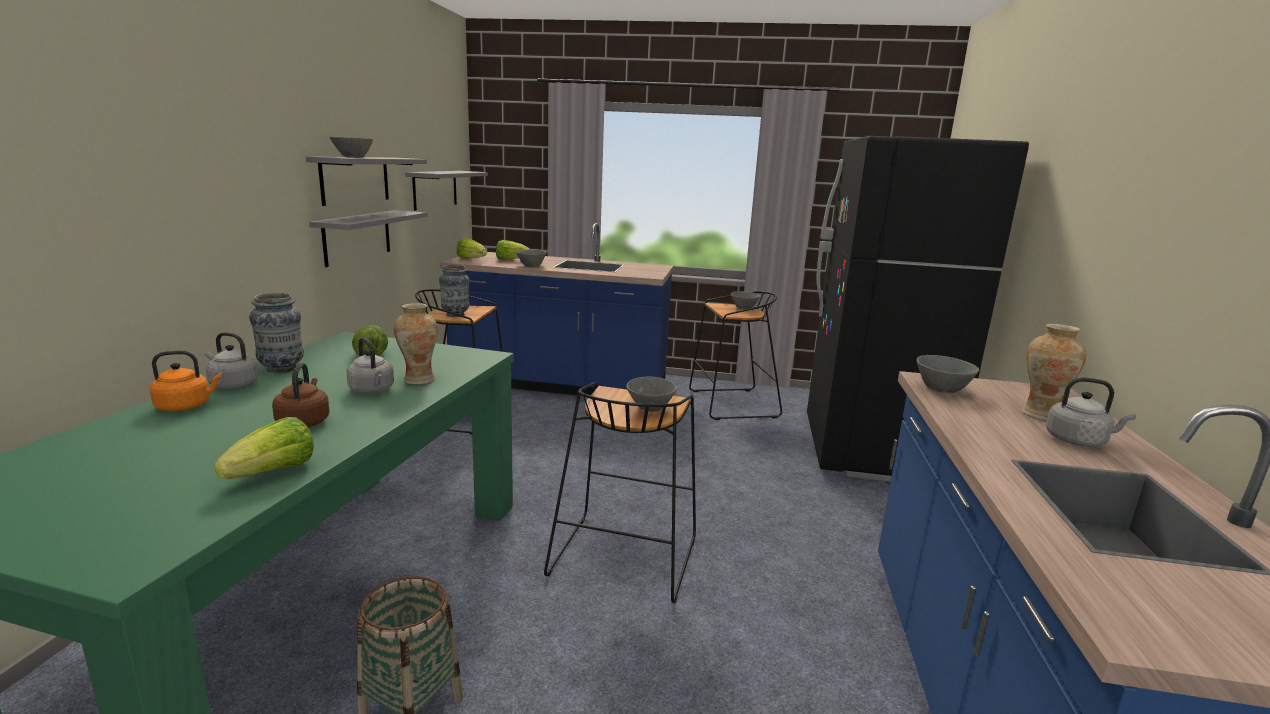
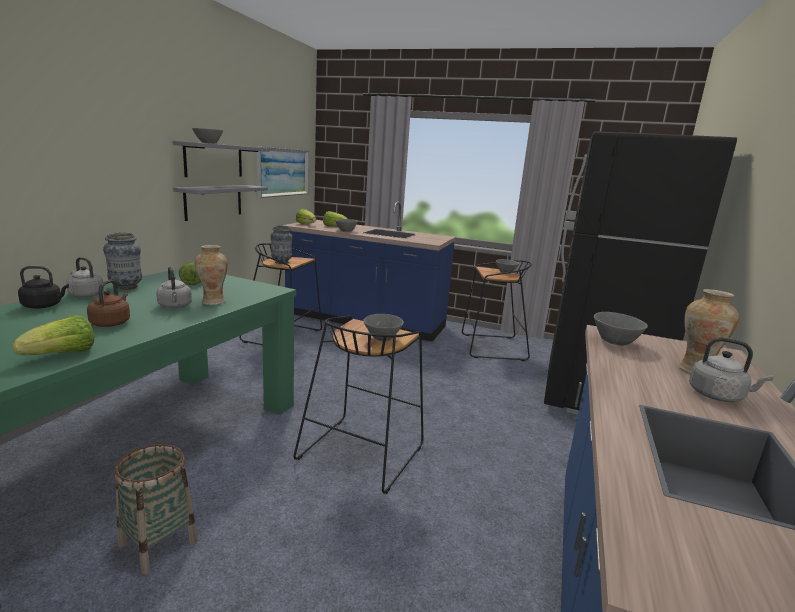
camera: 10 degrees right, 0 degrees up
(186, 406) = (44, 306): orange kettle -> black kettle
(435, 189) = (283, 172): grey shelf -> picture

